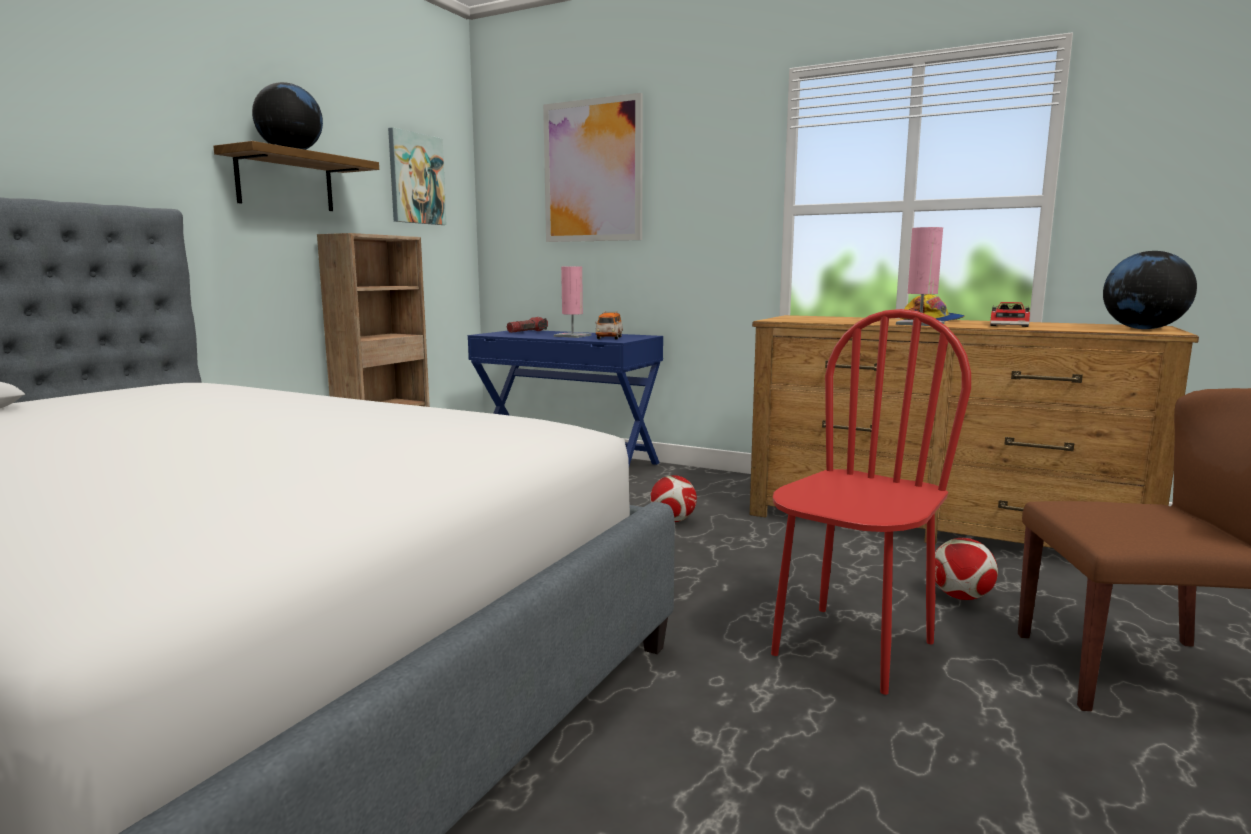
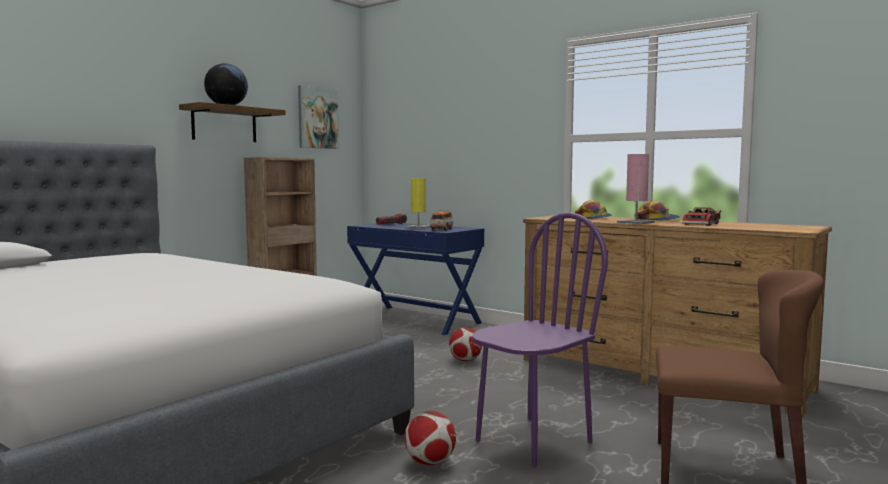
camera: 10 degrees right, 5 degrees down
(572, 336) = (418, 227): pink table lamp -> yellow table lamp
(593, 171) = (438, 111): picture -> none
(845, 319) = (593, 218): none -> cap
(852, 648) = (533, 440): red chair -> purple chair
(961, 597) = (637, 418): football -> football (430, 462)
(1143, 329) = (793, 228): globe -> none

